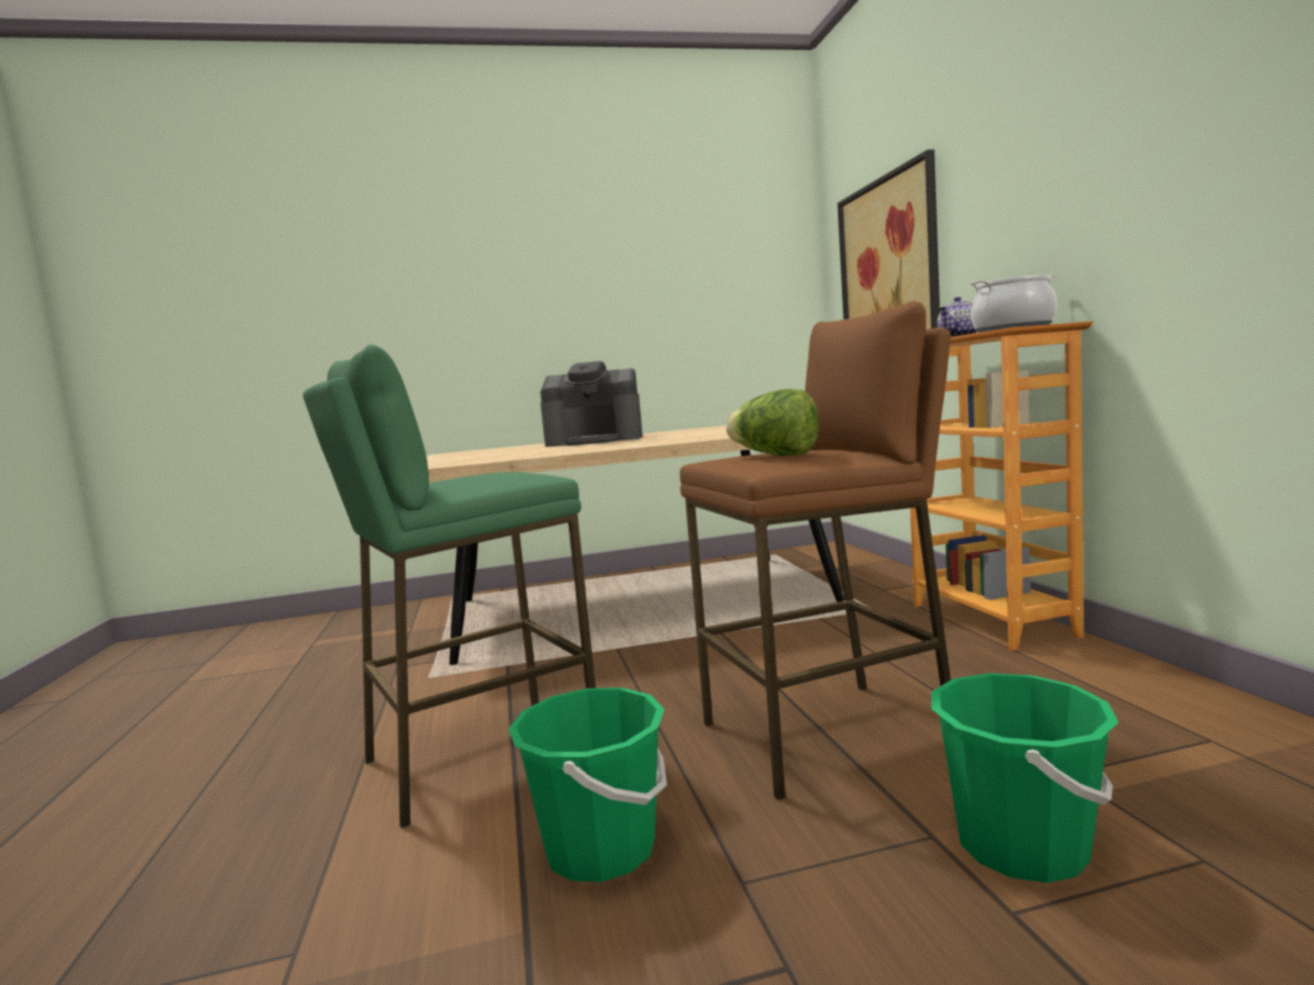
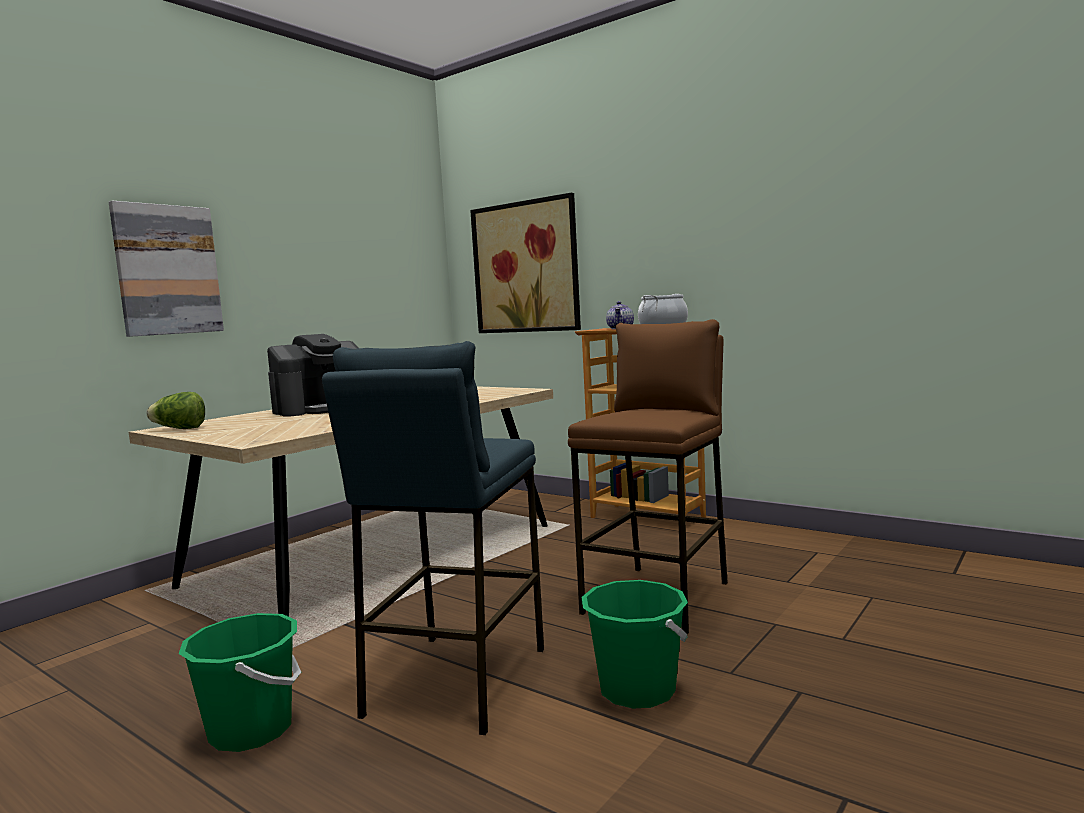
camera: 40 degrees left, 0 degrees up
(478, 757) = (454, 681): green stool -> blue stool
(481, 306) = (167, 270): none -> picture
(775, 456) = (647, 414): lettuce -> lettuce (180, 429)
(1022, 847) = (812, 615): green bucket -> green bucket (251, 730)

